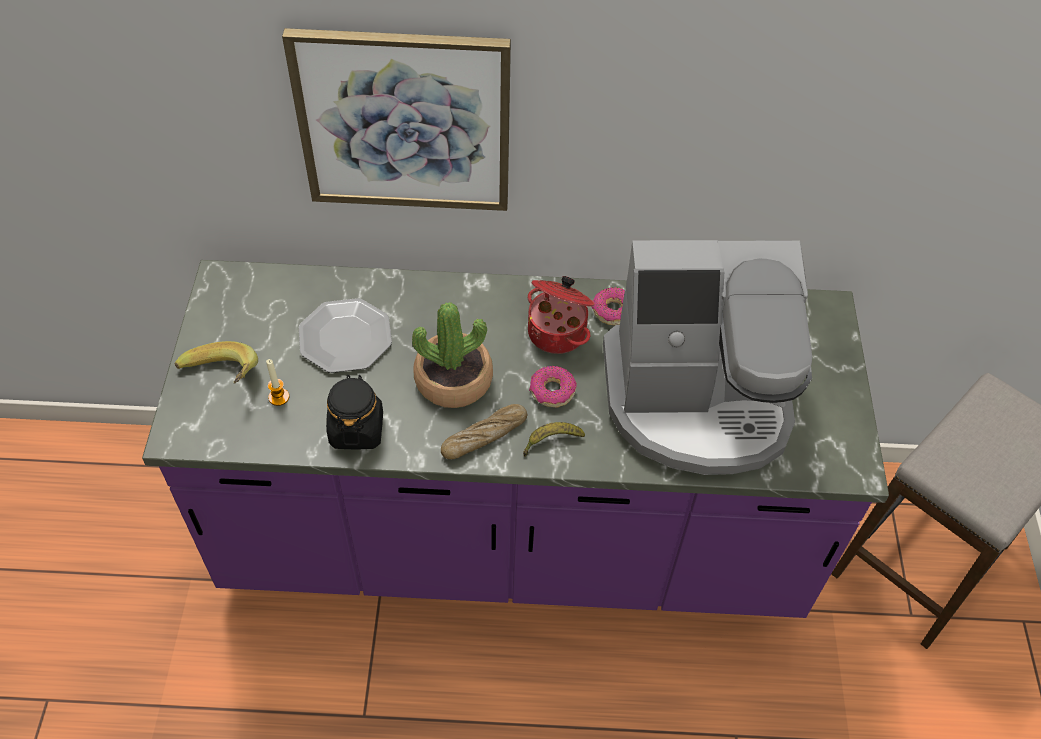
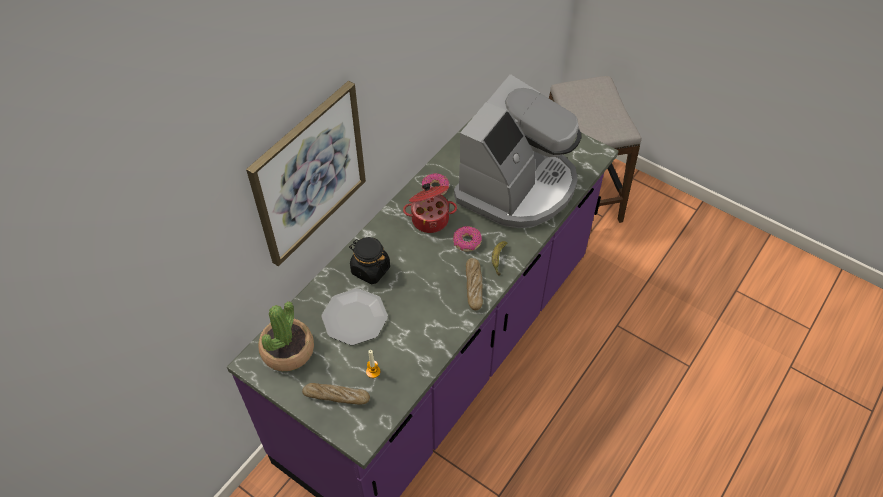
camera: 55 degrees left, 0 degrees up
(221, 380) = (336, 396): banana -> bread
(356, 429) = (425, 343): black jar -> black jar (370, 269)
(453, 380) = (426, 281): potted plant -> potted plant (287, 350)

